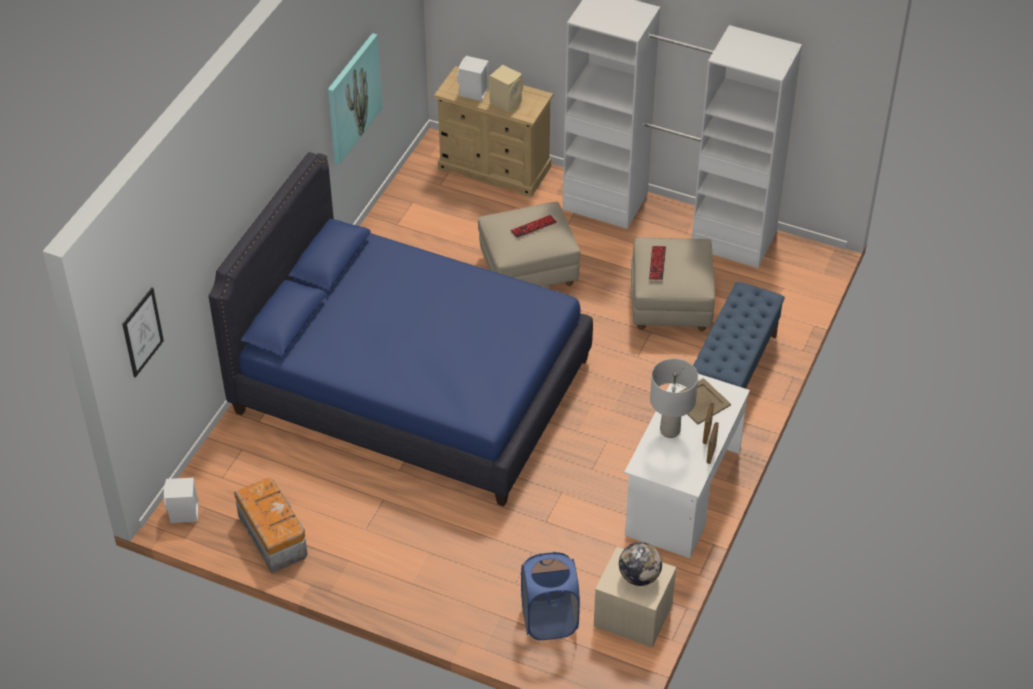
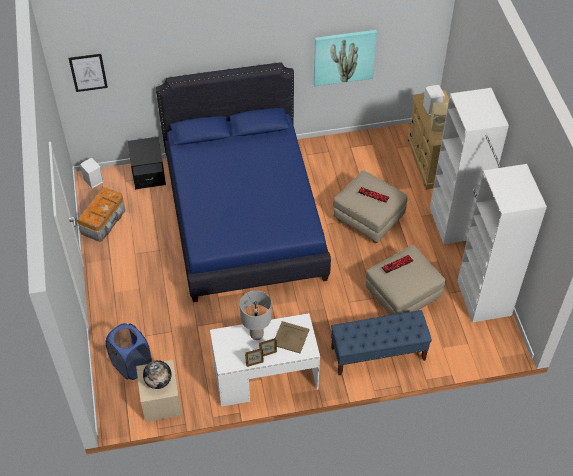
camera: 55 degrees right, 5 degrees up
(236, 446) = (148, 175): none -> black nightstand

